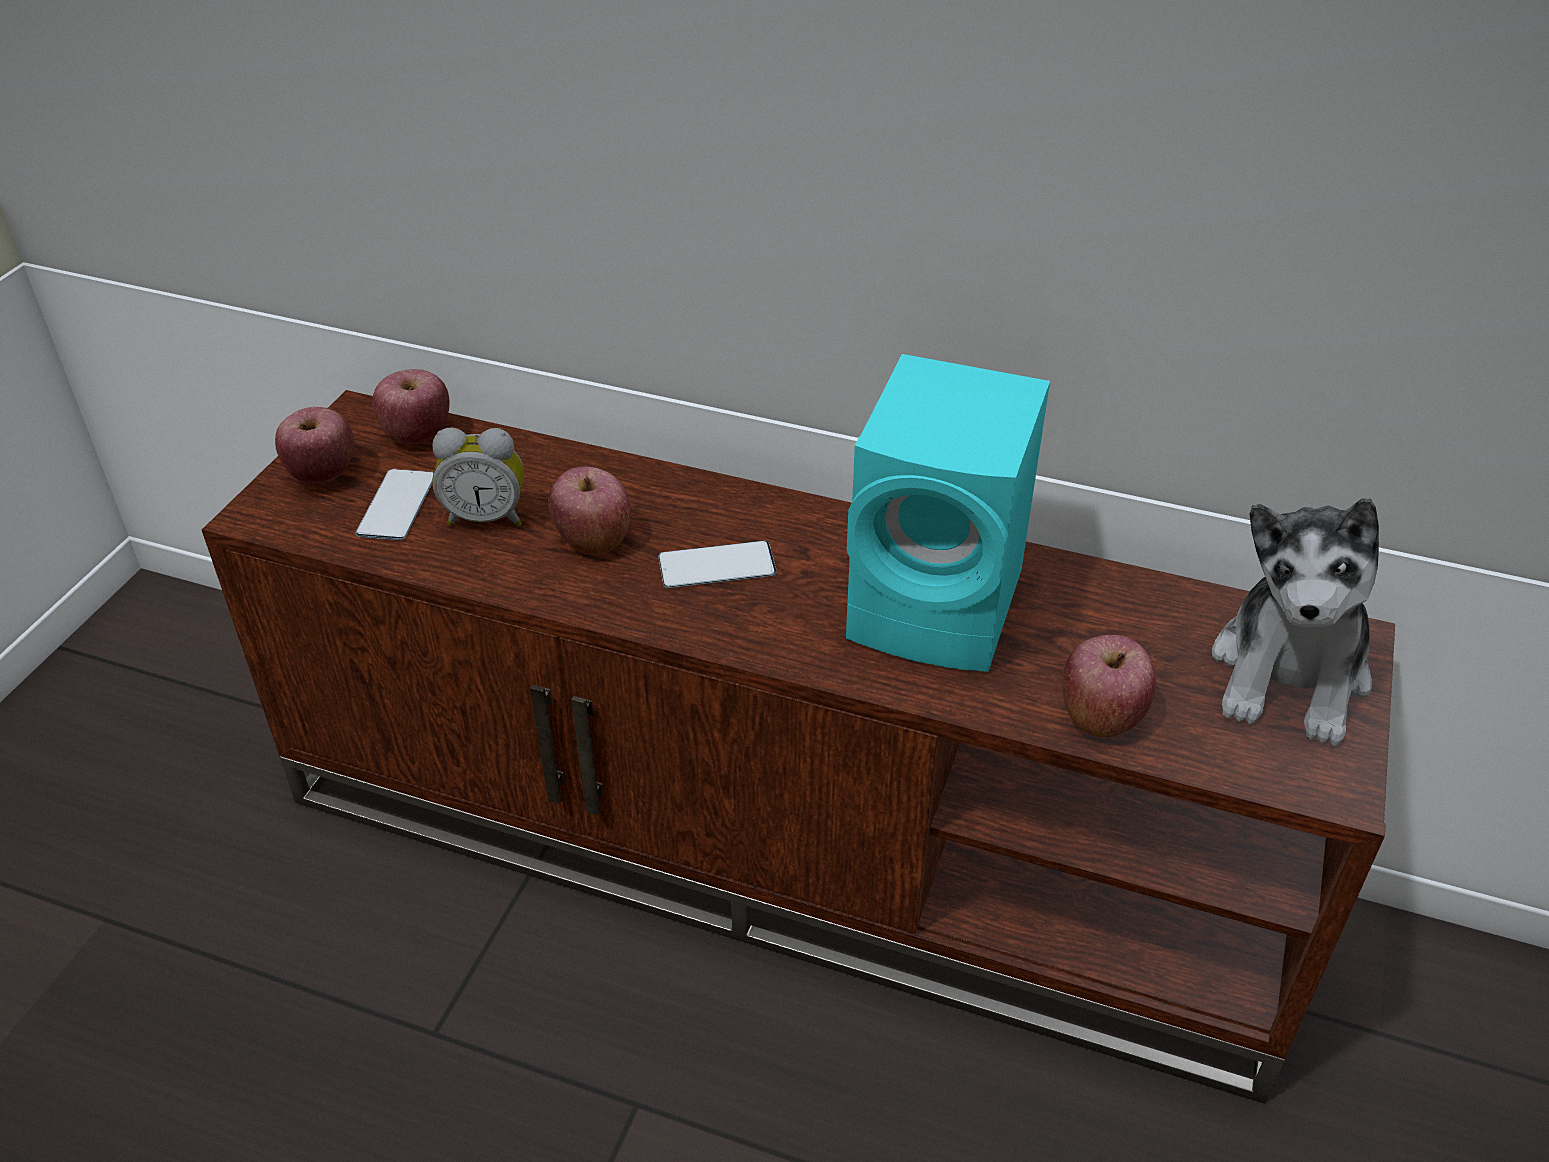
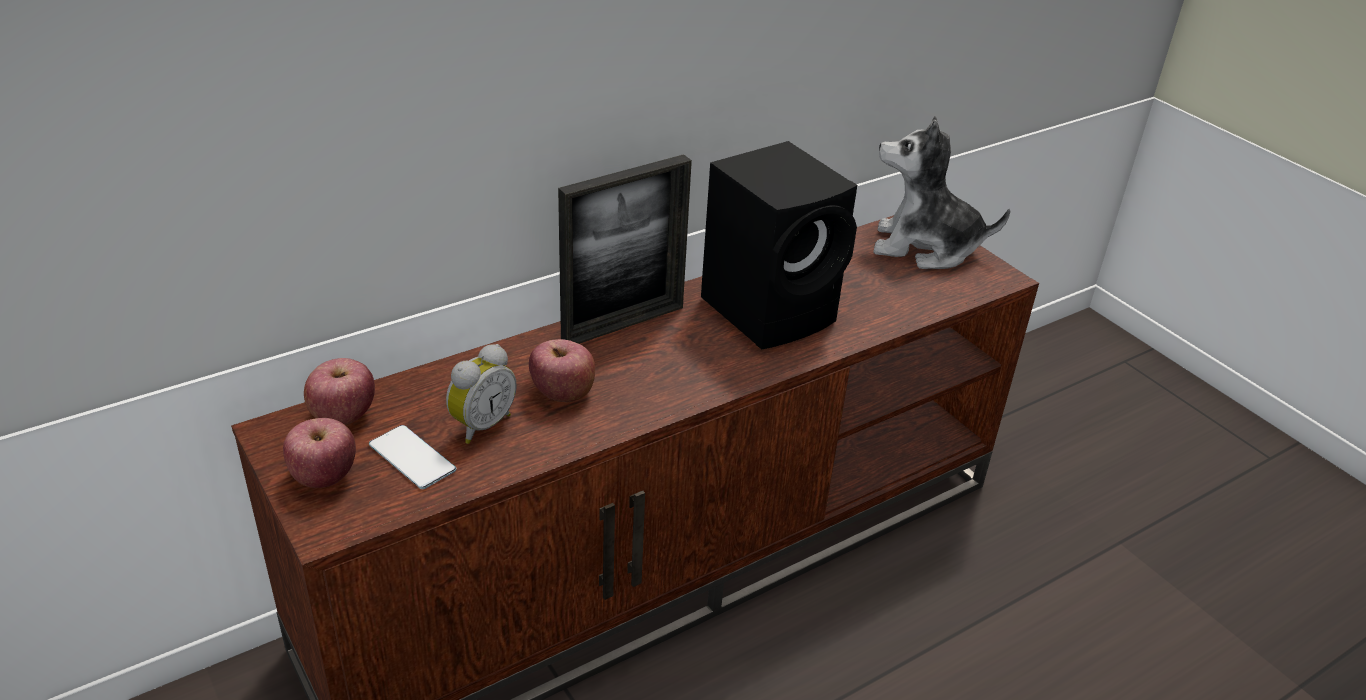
camera: 55 degrees left, 5 degrees down
(717, 565) = (646, 361): phone -> none
(765, 514) = (623, 323): none -> picture frame
(942, 608) = (772, 310): turquoise speaker -> black speaker
(1101, 716) = (899, 308): apple -> none
(1290, 674) = (925, 247): plush toy -> plush toy turned 135 degrees clockwise

